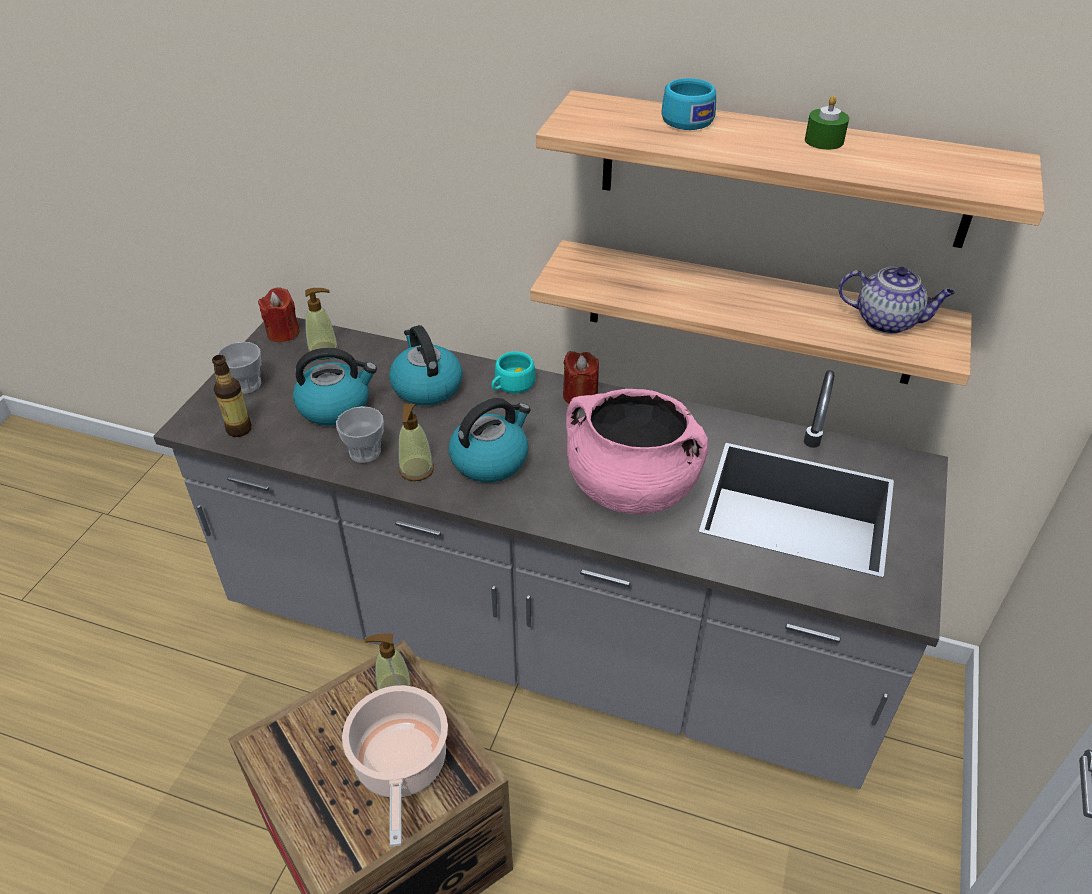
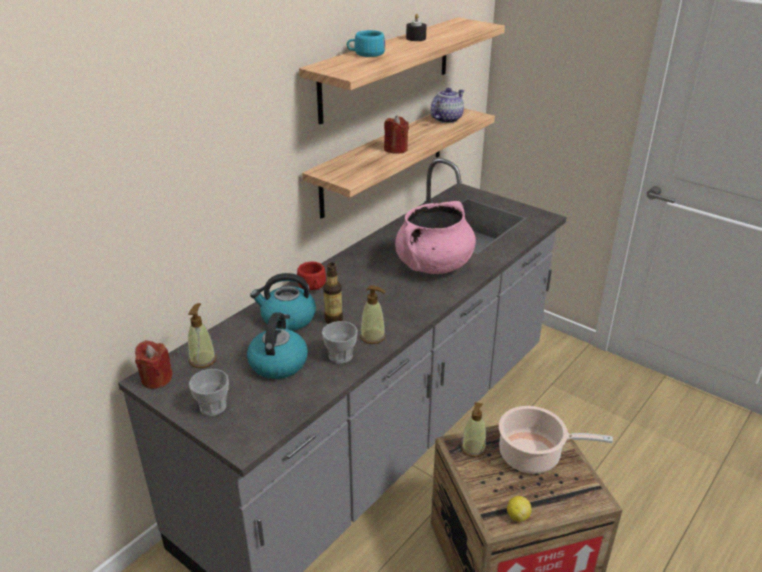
camera: 70 degrees left, 10 degrees down
(239, 429) = (271, 416): bottle -> bottle (333, 320)
(279, 765) = (517, 516): none -> lemon
(490, 459) = (381, 307): kettle -> none
(511, 385) = (313, 285): turquoise cup -> red cup
(580, 395) = (342, 264): red candle -> red candle (395, 149)
(824, 141) = (416, 38): green candle -> black candle

